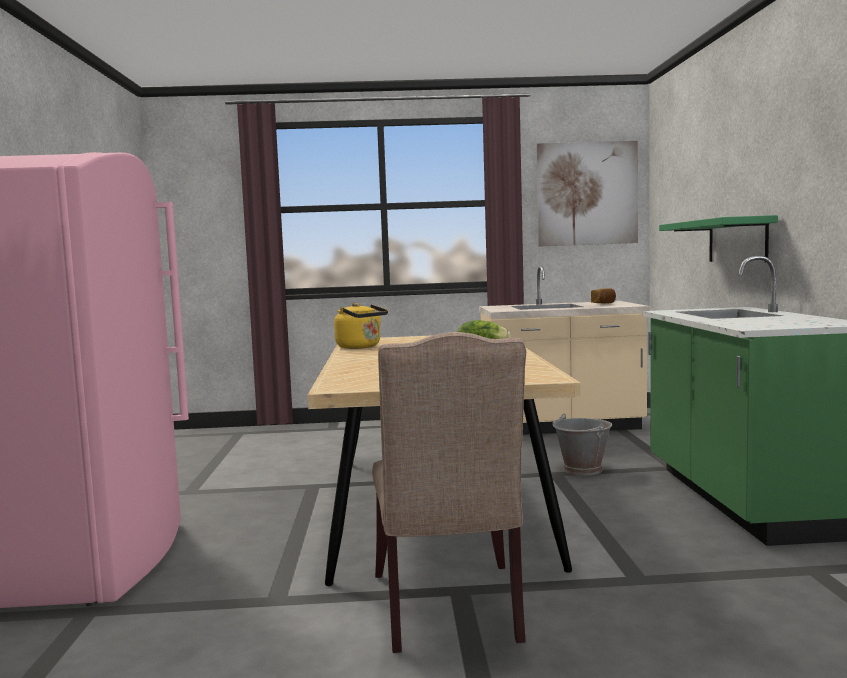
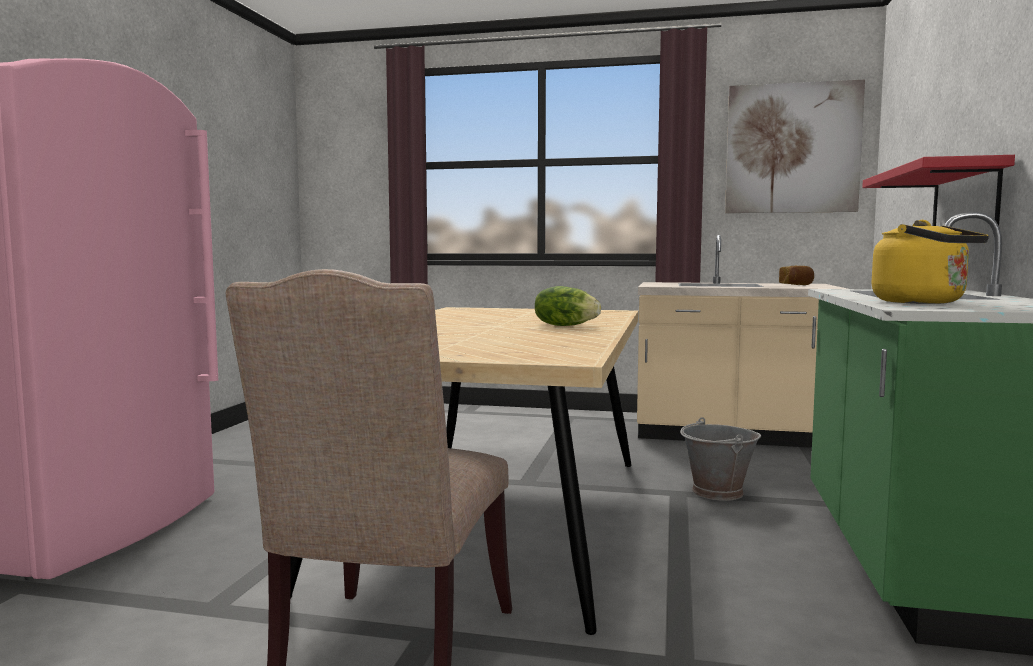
camera: 15 degrees right, 0 degrees up
(361, 347) = (444, 315): yellow kettle -> yellow kettle (924, 302)
(737, 240) = (964, 198): green shelf -> red shelf

